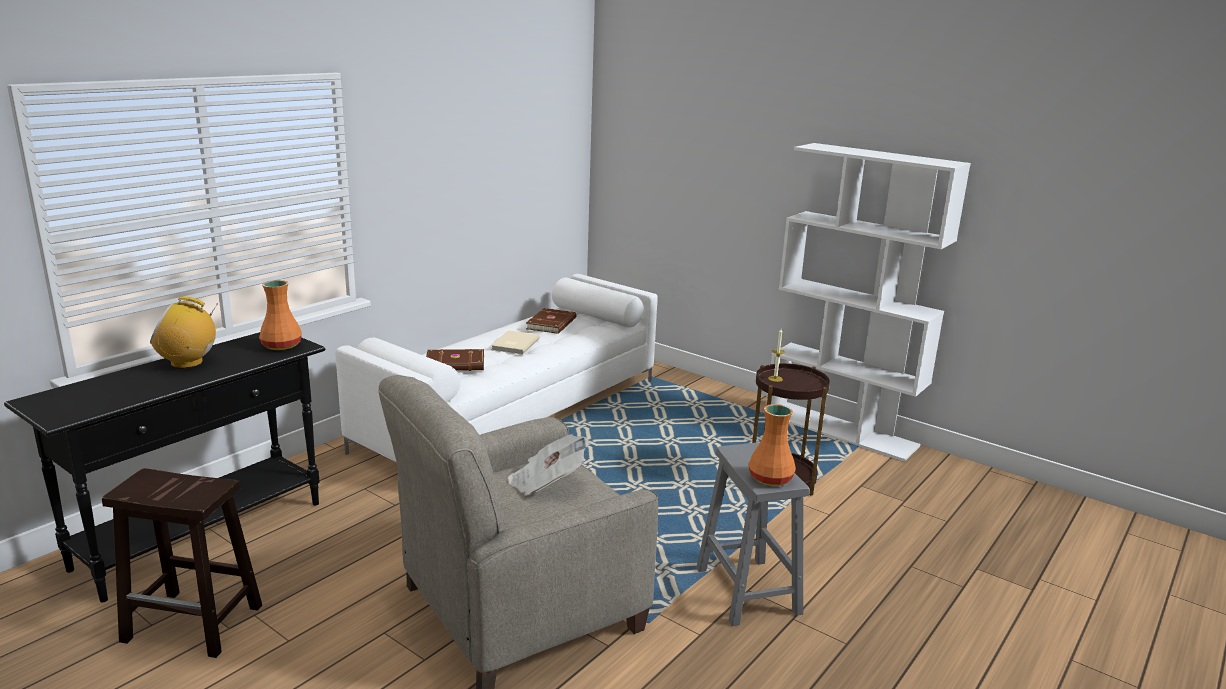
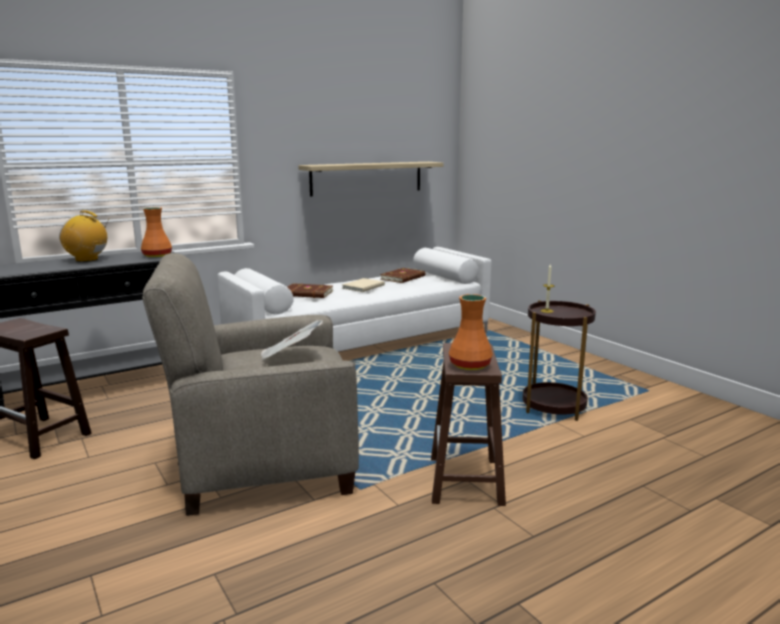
camera: 20 degrees right, 5 degrees down
(494, 195) = (367, 178): none -> shelf
(748, 592) = (466, 481): grey stool -> brown stool
(841, 430) = (637, 379): white bookcase -> none

